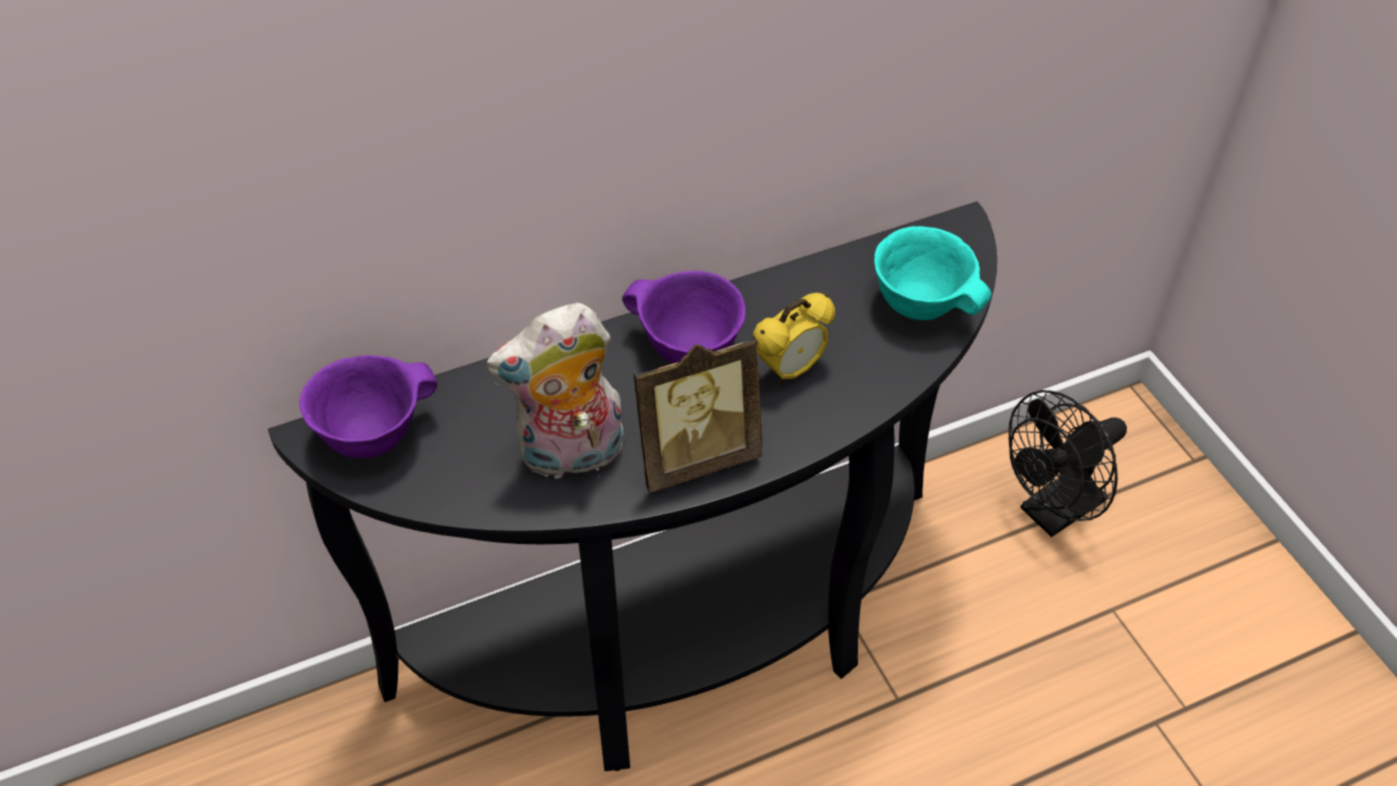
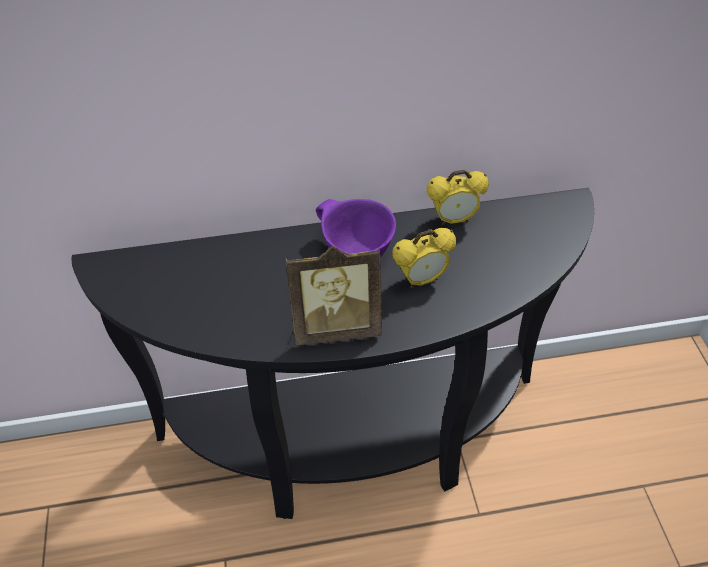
camera: 15 degrees right, 0 degrees up
(372, 434) = (133, 271): purple bowl -> none
(571, 456) = (254, 310): plush toy -> none
(808, 279) = (453, 220): none -> alarm clock
(922, 304) = (528, 251): turquoise bowl -> none
(1053, 513) = (617, 411): black fan -> none

